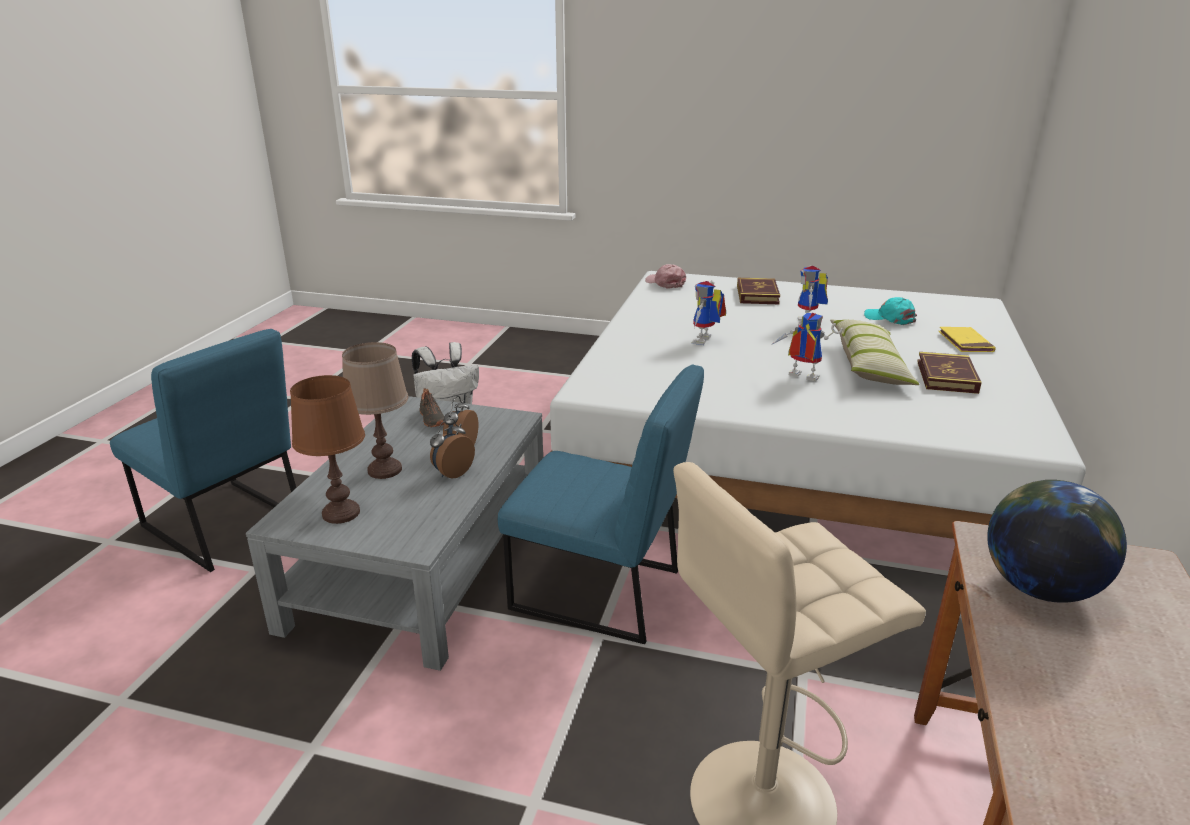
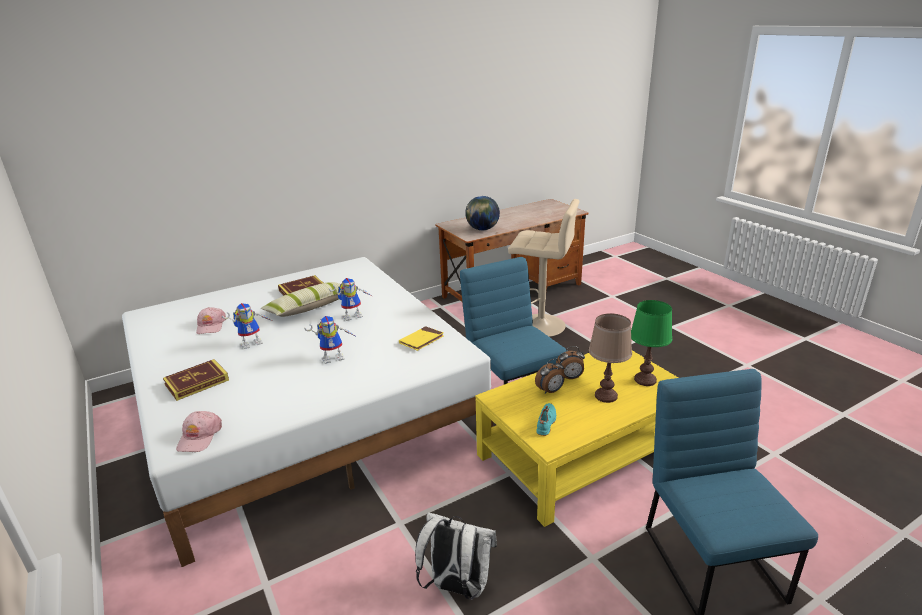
camera: 135 degrees left, 0 degrees up
(341, 513) = (645, 380): brown table lamp -> green table lamp
(423, 560) = (583, 452): grey coffee table -> yellow coffee table
(431, 419) = (547, 423): black shoe -> turquoise shoe
(799, 377) = (353, 315): toy robot -> toy robot turned 105 degrees counterclockwise
(890, 318) = (211, 325): turquoise cap -> pink cap
(965, 342) = (238, 299): yellow book -> yellow book (421, 340)

